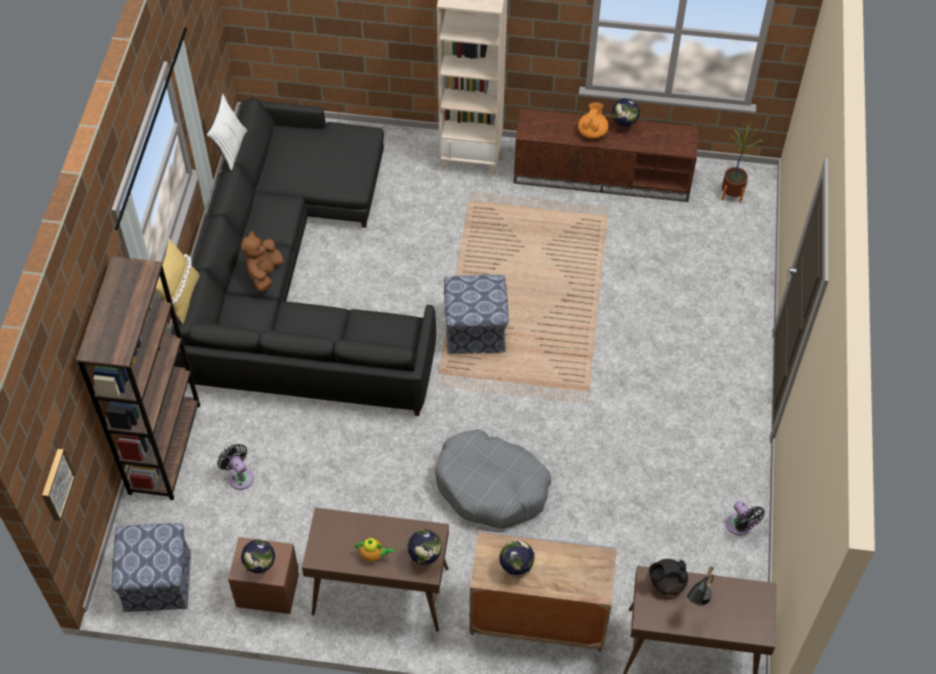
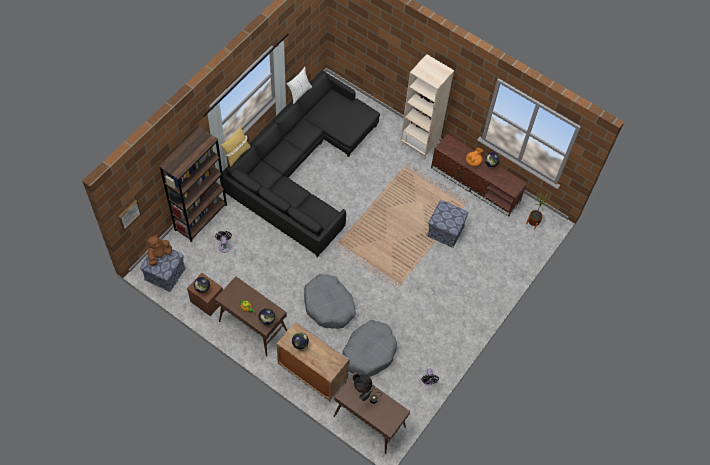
camera: 25 degrees right, 5 degrees up
(264, 274) = (283, 159): brown plush toy -> brown plush toy (159, 255)
(476, 330) = (367, 230): ottoman -> ottoman (445, 231)
(611, 530) = (369, 352): none -> grey dog bed

